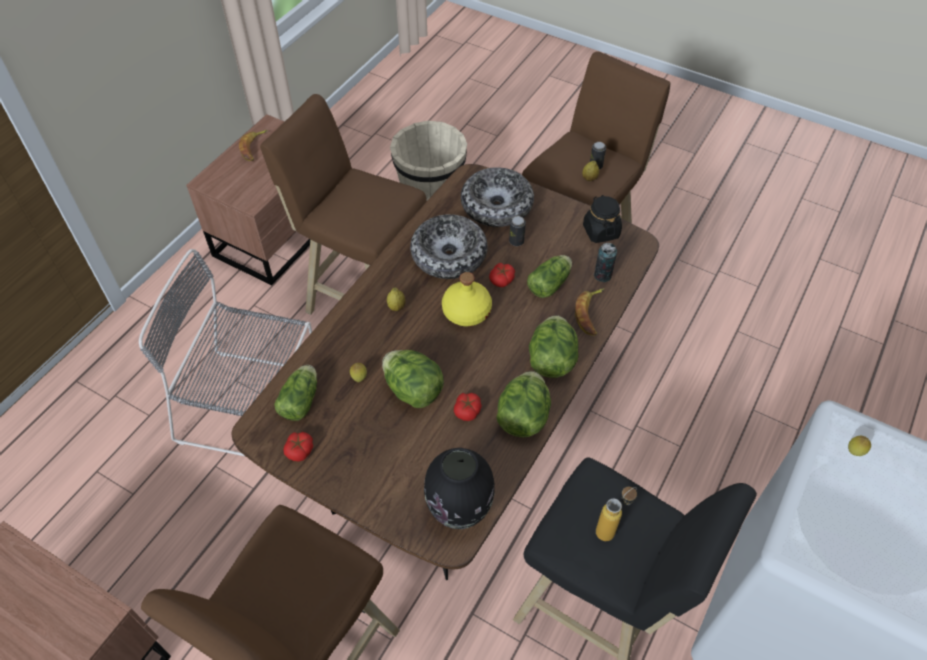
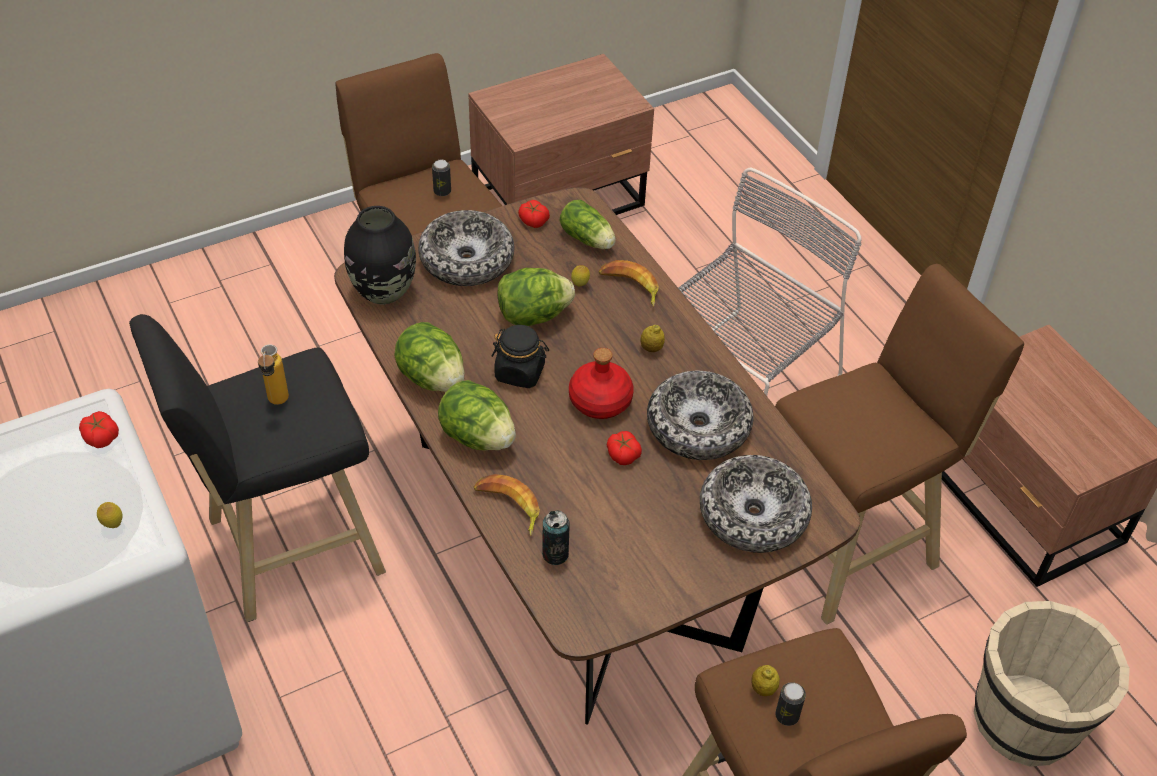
camera: 120 degrees right, 5 degrees down
(254, 148) = (1098, 408): banana -> banana (630, 286)
(380, 471) = (466, 259): none -> bowl
(466, 311) = (601, 400): yellow bottle -> red bottle
(467, 411) = (476, 342): tomato -> tomato (100, 437)
(516, 241) = (675, 500): can -> can (442, 191)
(550, 283) = (582, 496): lettuce -> none
(600, 231) = (629, 599): black jar -> black jar (520, 372)

